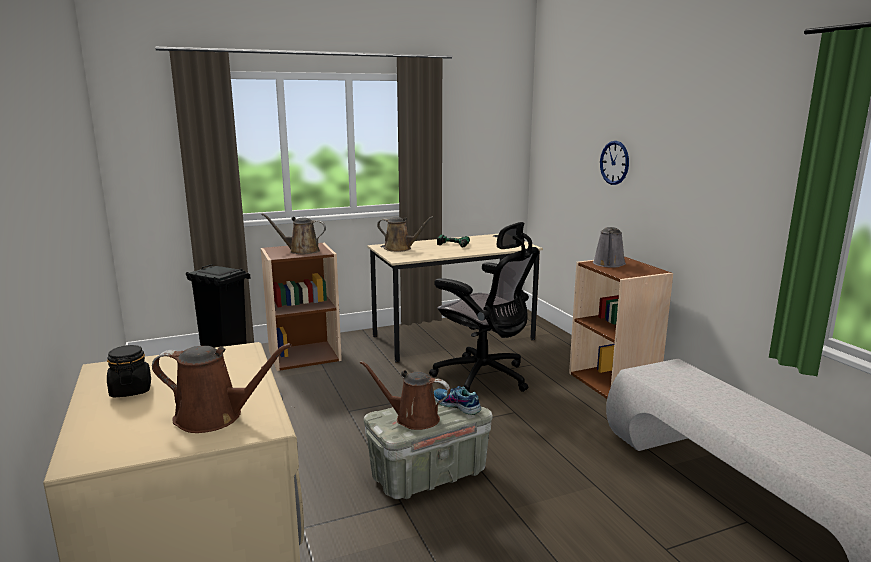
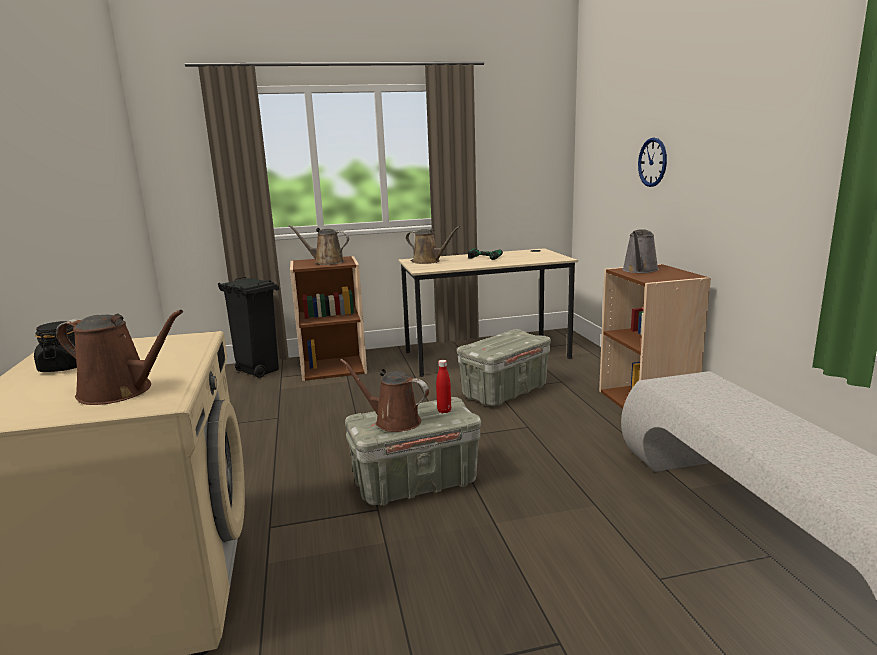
camera: 10 degrees right, 0 degrees up
(456, 406) = (444, 411): shoe -> red bottle
(483, 377) = (504, 392): office chair -> grey storage box

